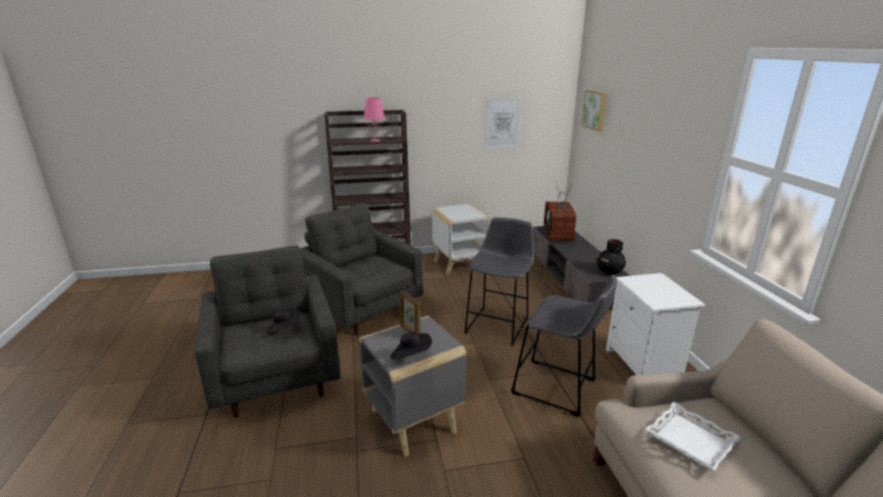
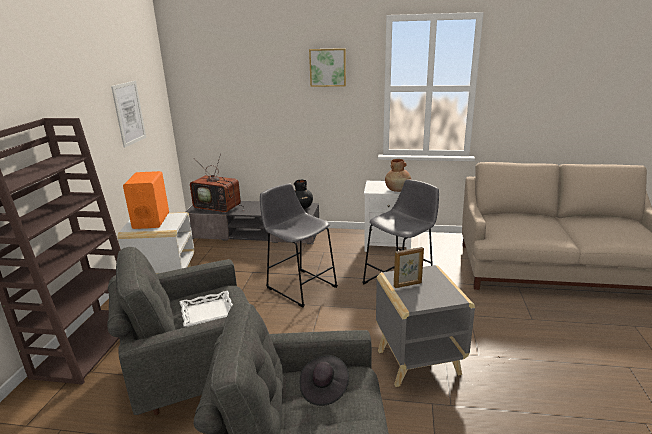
camera: 70 degrees left, 0 degrees up
(375, 140) = (51, 168): pink table lamp -> none
(411, 356) = (447, 289): black hat -> none
(461, 210) = (151, 220): none -> orange speaker
(595, 110) = (209, 82): picture -> picture (328, 67)
(654, 296) = (398, 190): none -> brown vase
(689, 440) = (524, 228): white tray -> white tray (207, 313)

